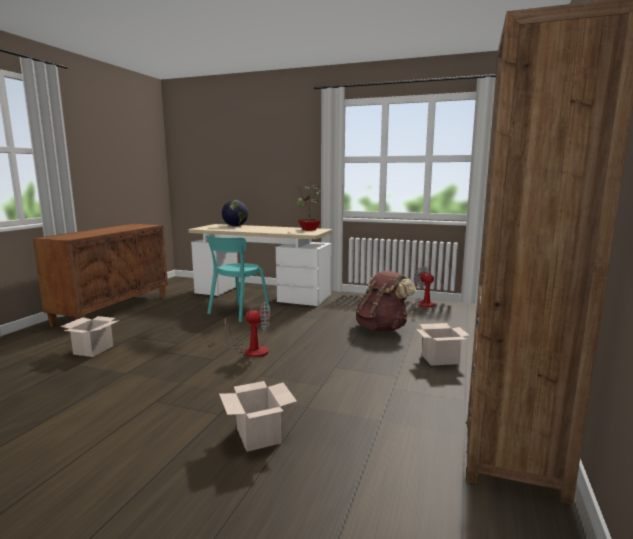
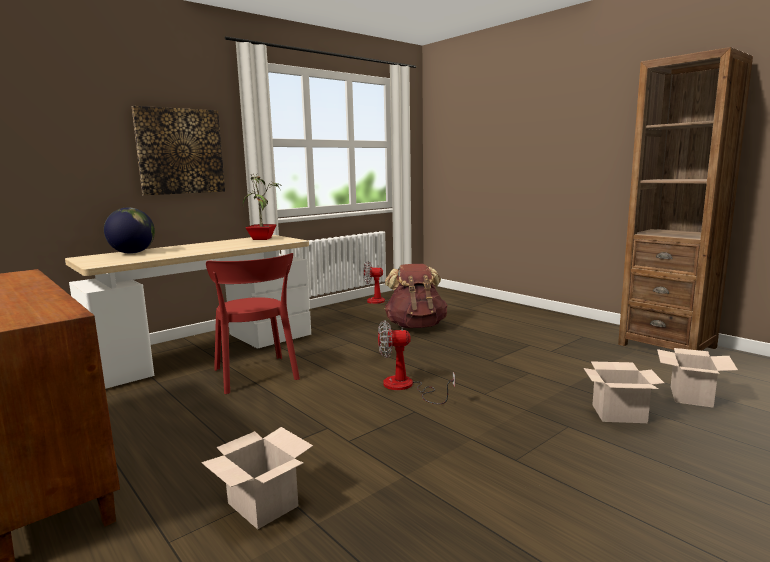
camera: 60 degrees left, 0 degrees up
(237, 312) = (256, 376): turquoise chair -> red chair
(251, 349) = (406, 387): fan -> fan turned 120 degrees counterclockwise
(286, 167) = (180, 151): none -> picture
(440, 359) = (507, 325): cardboard box -> cardboard box (689, 396)

